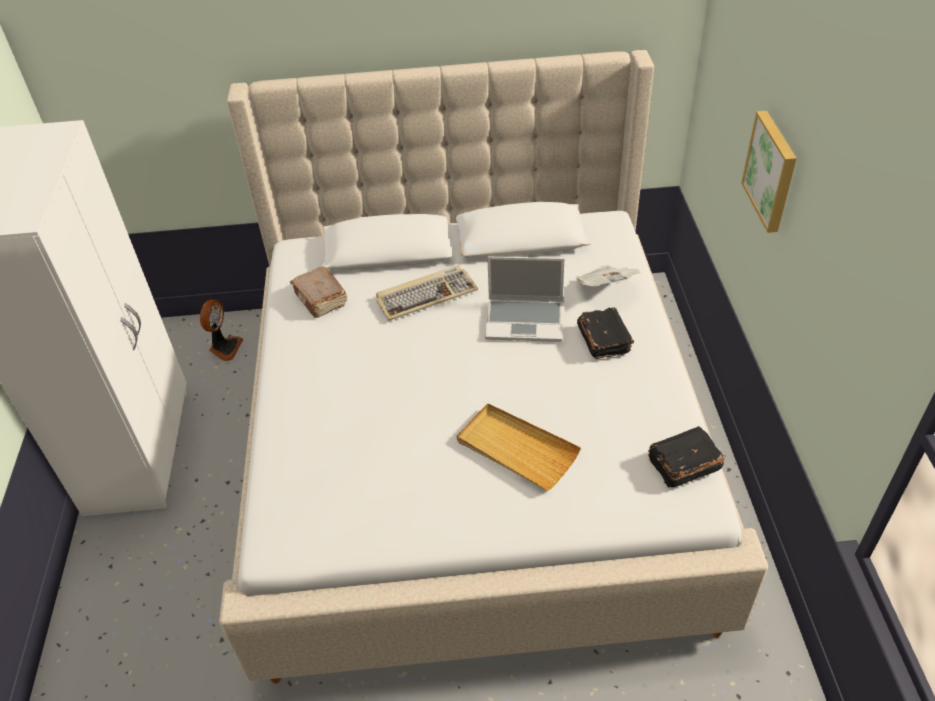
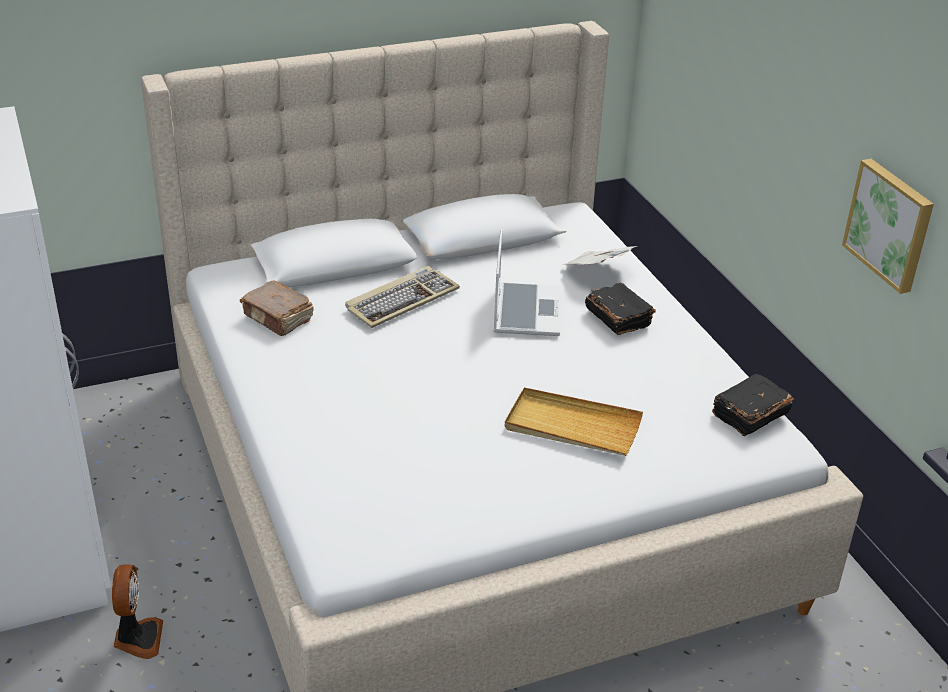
camera: 20 degrees left, 10 degrees down
(224, 348) = (111, 423): fan -> fan (137, 638)
(525, 320) = (525, 311): laptop -> laptop turned 75 degrees counterclockwise
(772, 171) = (771, 113): picture -> picture (890, 224)

